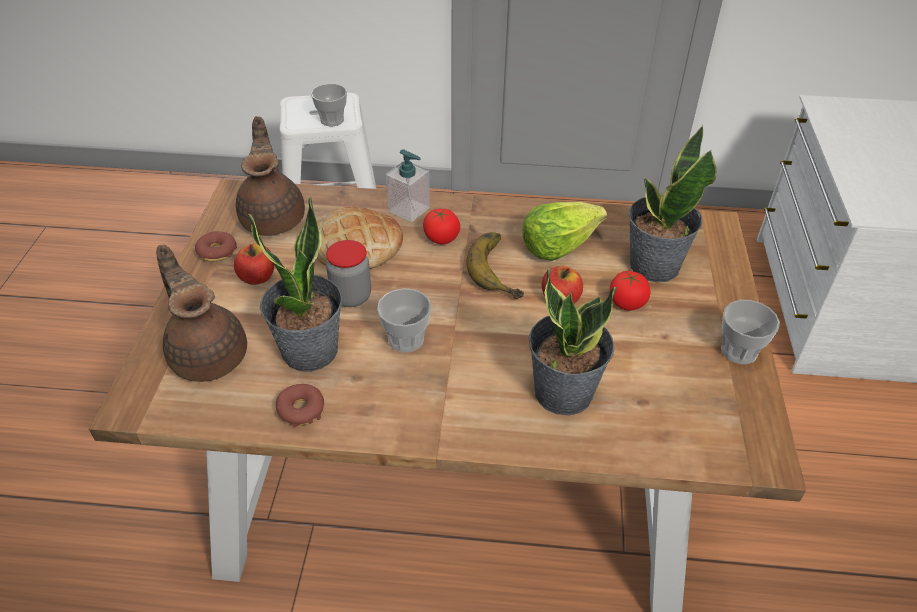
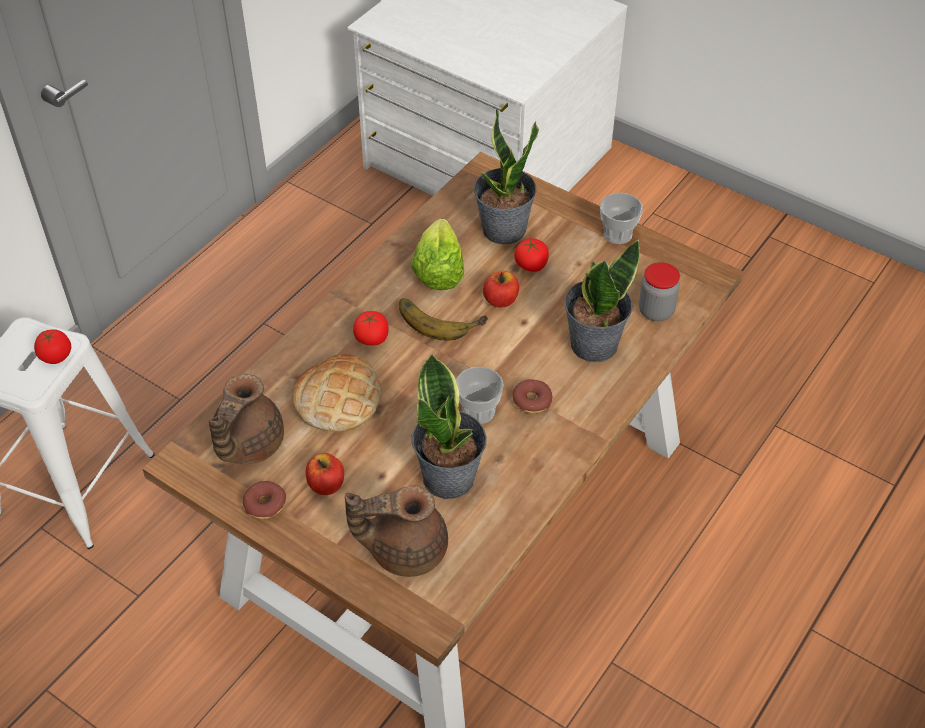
camera: 60 degrees left, 5 degrees up
(274, 218) = (246, 445): brown teapot -> brown teapot turned 90 degrees counterclockwise
(301, 410) = (511, 505): donut -> donut (531, 401)
(332, 120) = (56, 356): cup -> tomato
(351, 296) = (402, 427): jar -> jar (656, 311)
(409, 209) = (315, 343): soap dispenser -> none

